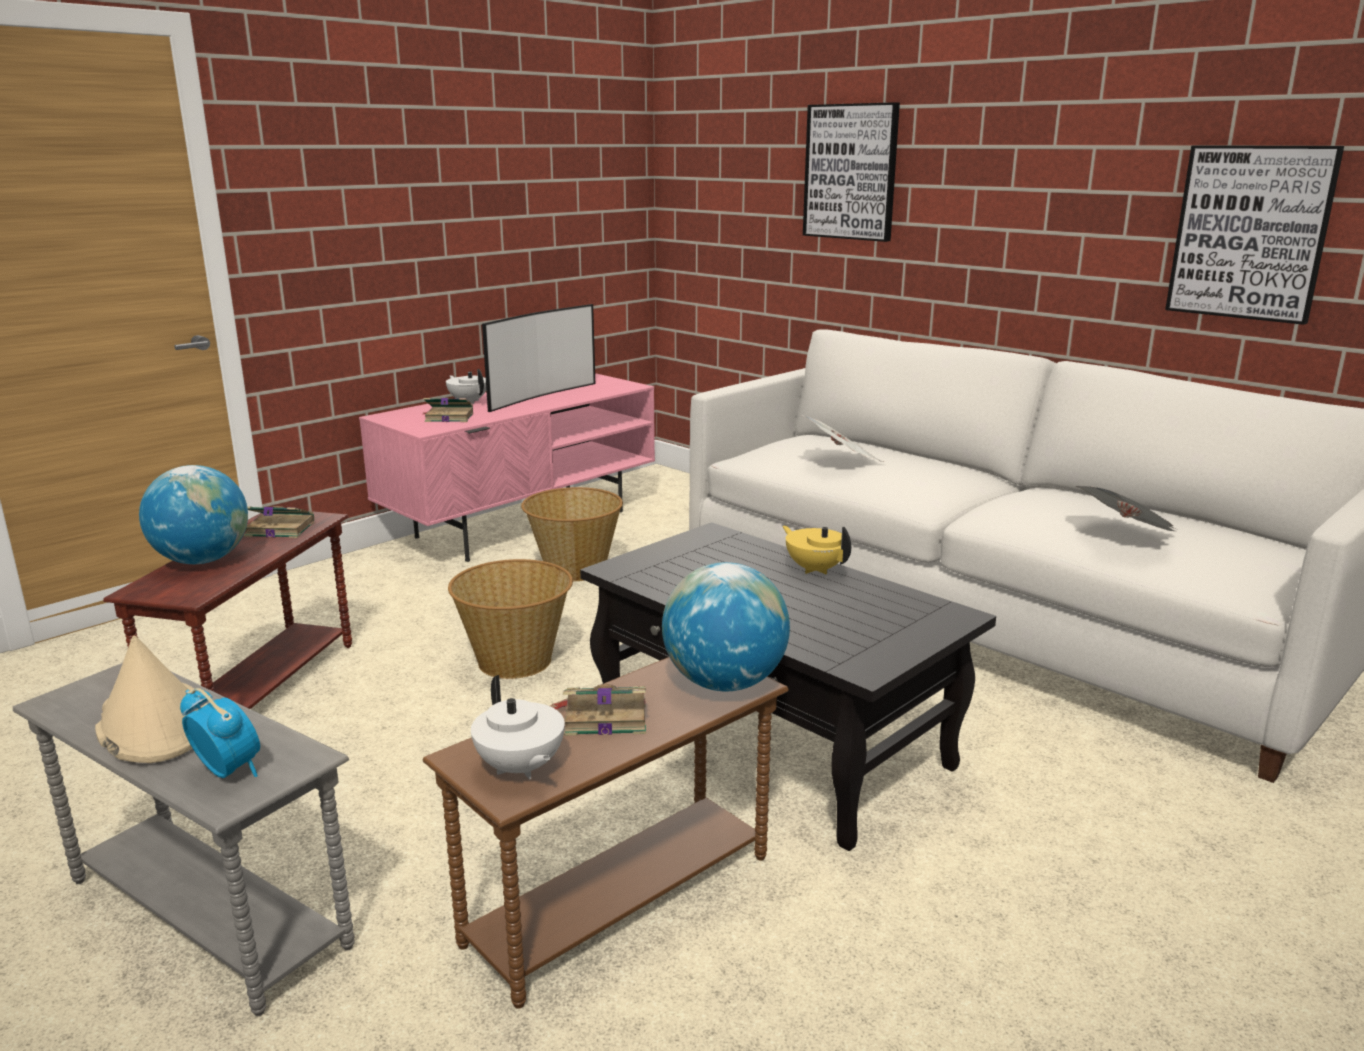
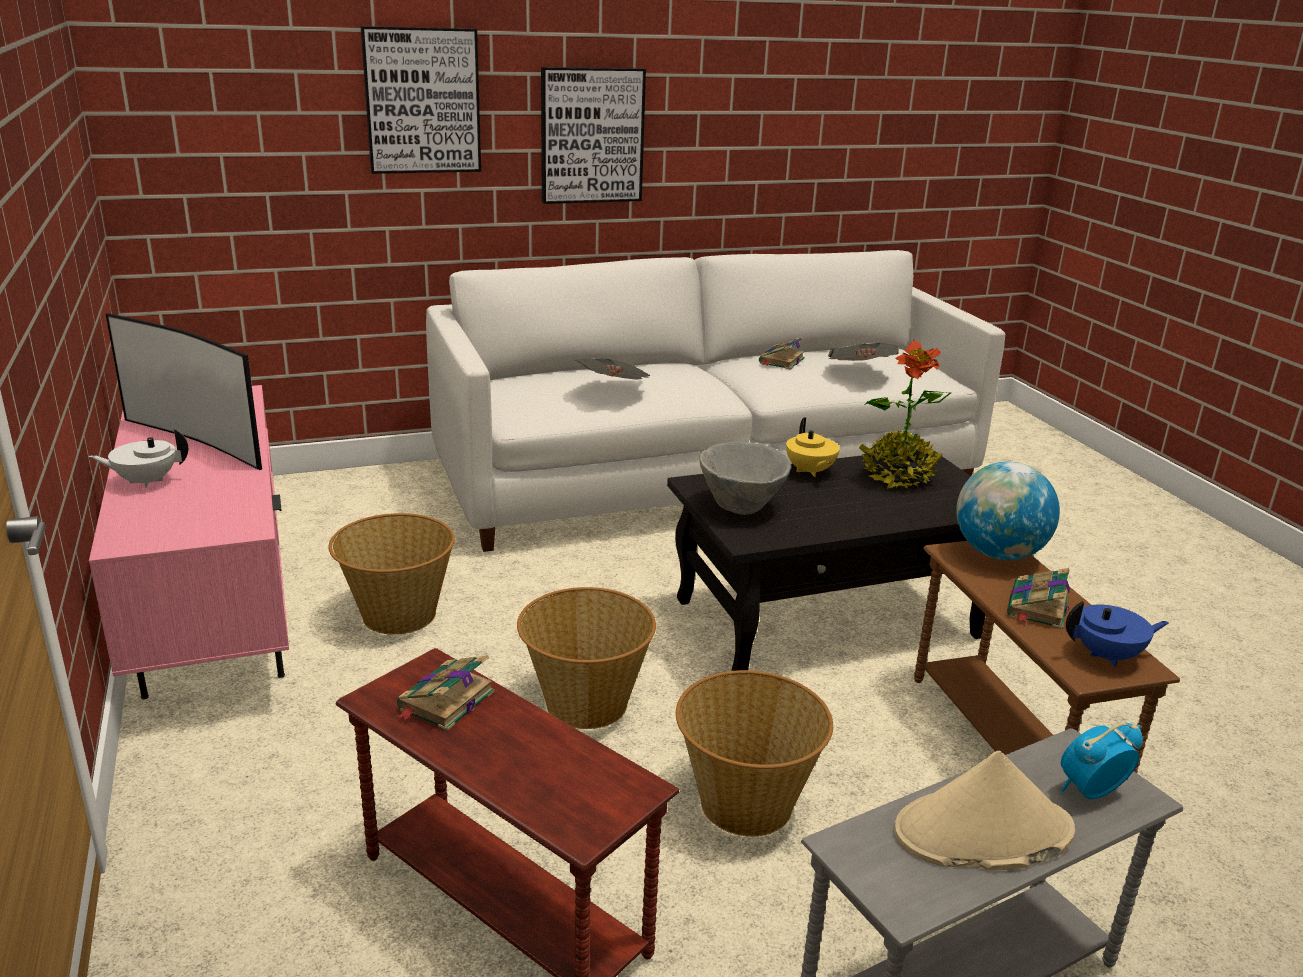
camera: 65 degrees left, 5 degrees up
(202, 560) = (512, 771): globe -> none
(422, 757) = (746, 802): none -> basket
(448, 417) = (206, 506): book -> book (781, 361)
(520, 768) = (1108, 656): white teapot -> blue teapot
(540, 396) = (197, 441): television -> television turned 150 degrees clockwise
(684, 556) = (741, 507): none -> grey bowl
(815, 569) = (809, 471): yellow teapot -> yellow teapot turned 90 degrees counterclockwise
(872, 609) = (897, 476): none -> potted plant
(1250, 233) = (785, 139): picture -> picture (591, 135)

